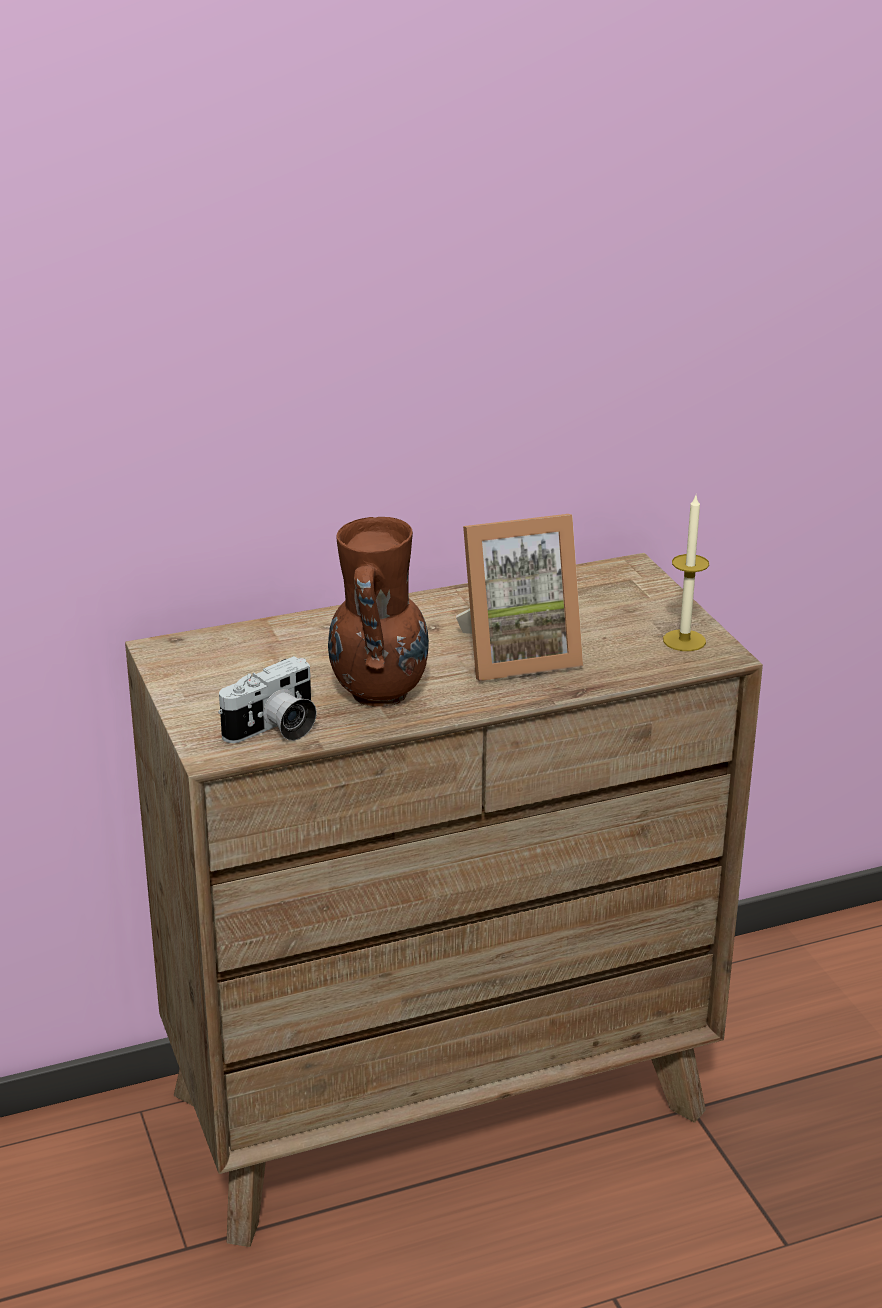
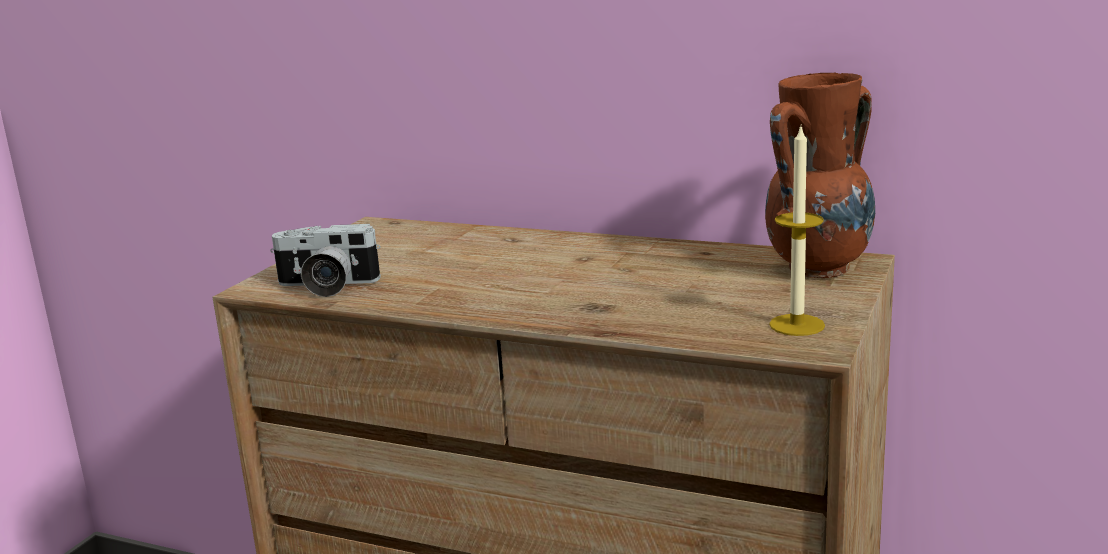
camera: 45 degrees right, 10 degrees down
(378, 695) = (442, 287): brown vase -> brown vase (816, 269)
(516, 655) = (610, 292): picture frame -> none

